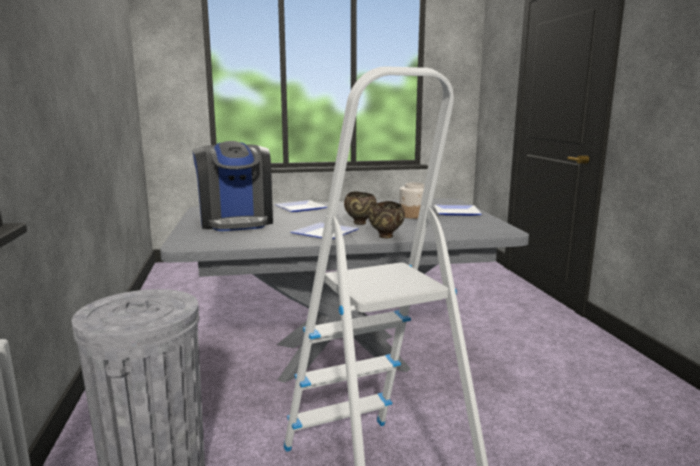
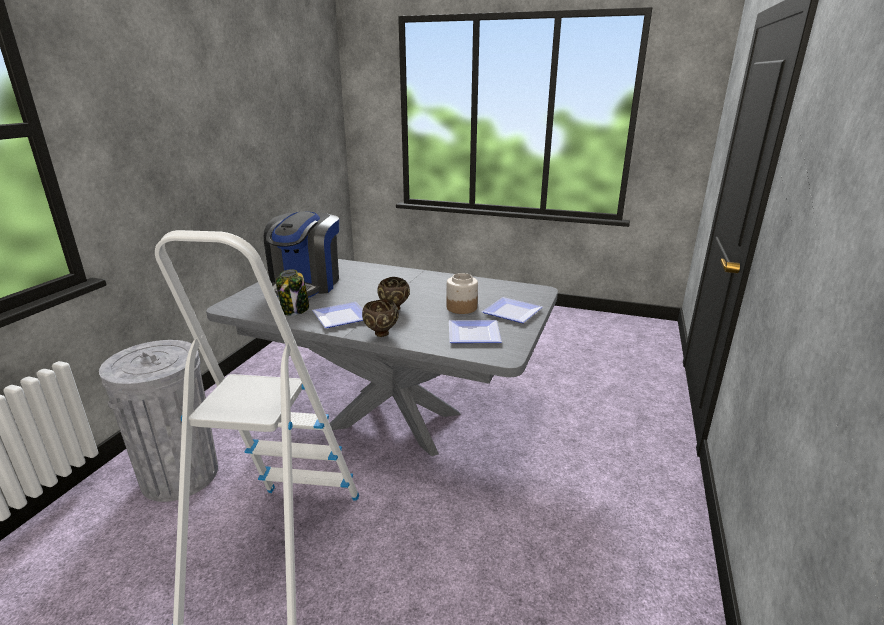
camera: 30 degrees right, 10 degrees up
(267, 236) = (295, 310): none -> jar
(302, 208) = (384, 276): plate -> plate (476, 335)

